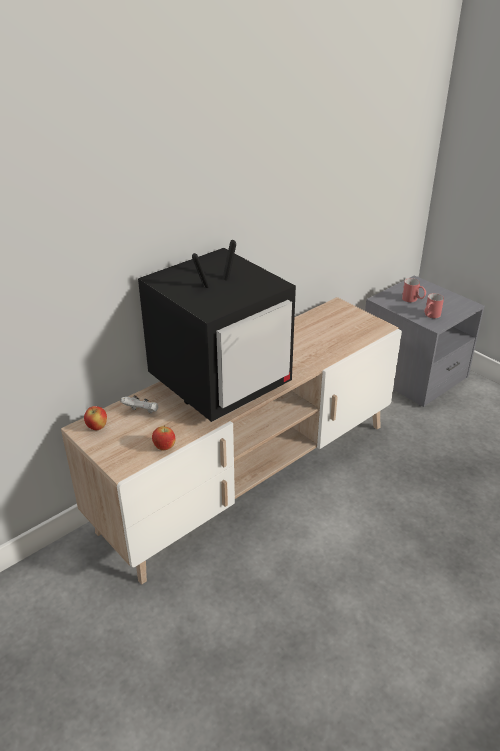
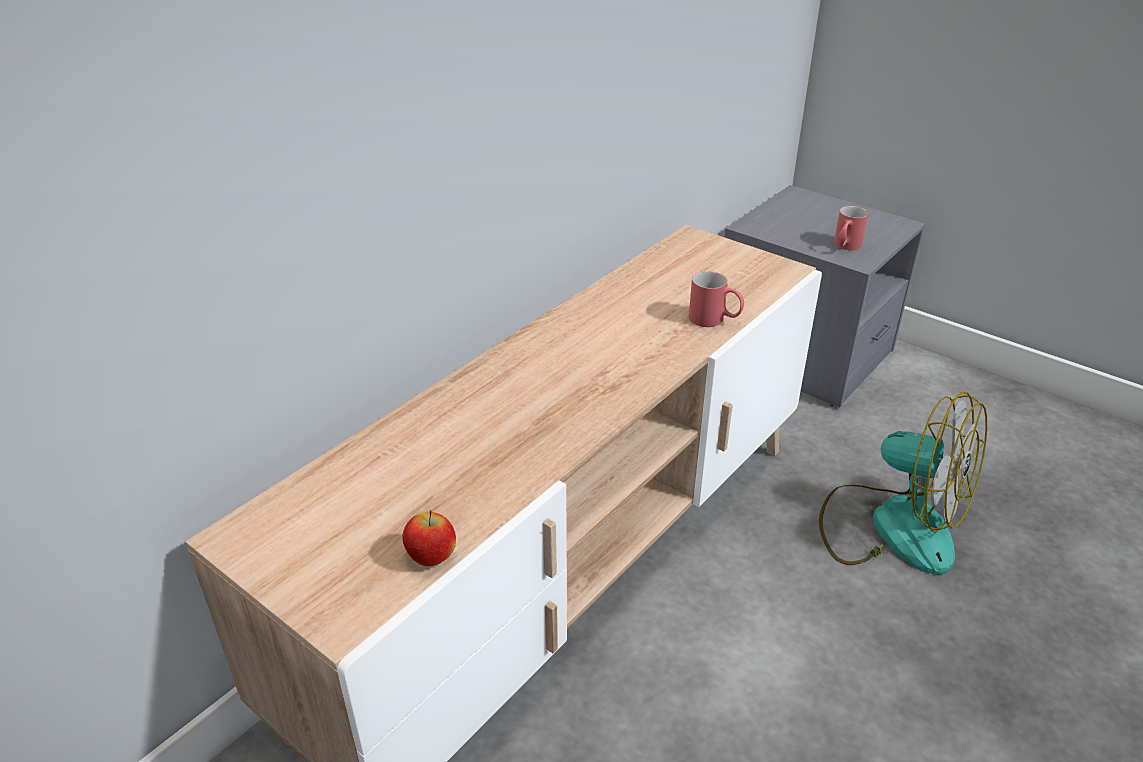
camera: 10 degrees left, 0 degrees up
(97, 427) = (270, 529): apple -> none
(142, 412) = (365, 482): white game controller -> none
(221, 382) = (518, 400): television -> none
(413, 300) = (805, 223): red mug -> red mug (714, 320)
(430, 473) = (891, 526): none -> fan

